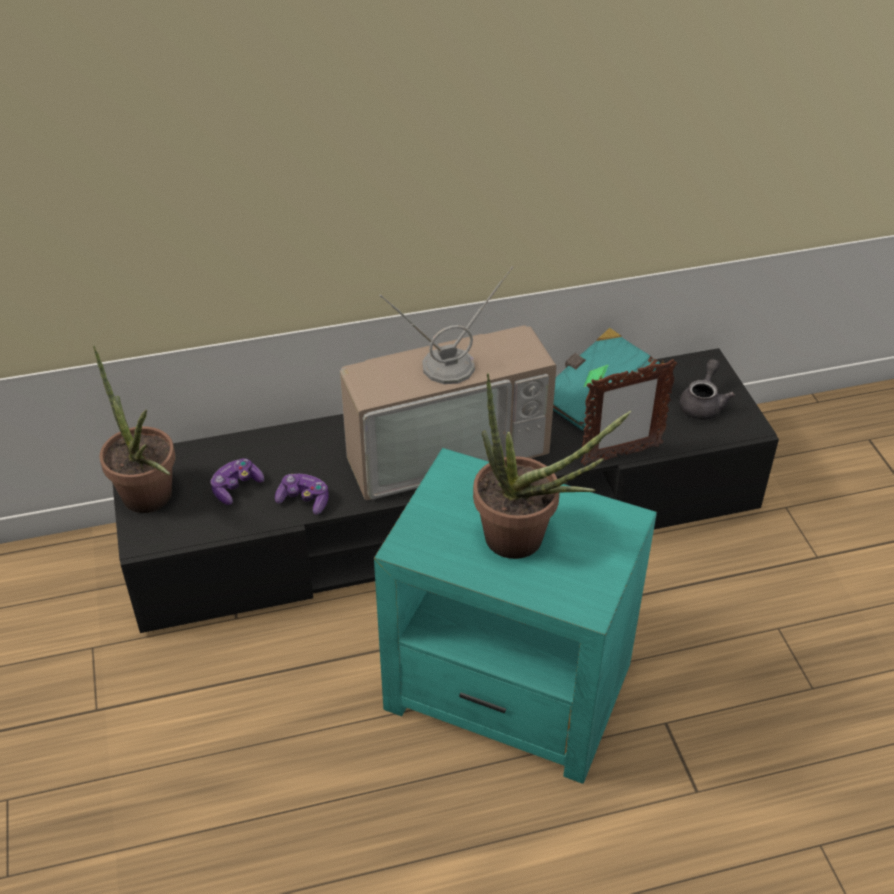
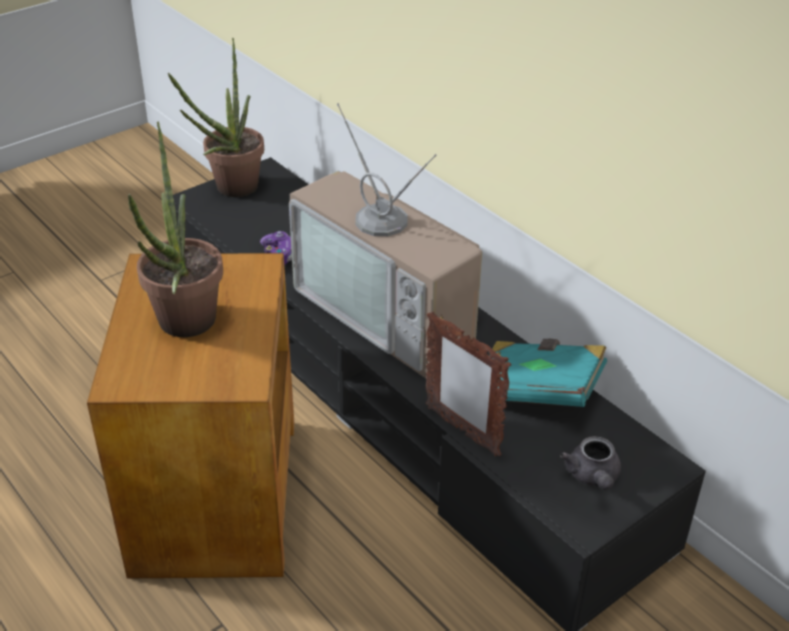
camera: 65 degrees right, 5 degrees down
(236, 487) = (270, 221): game controller -> none
(509, 688) = (215, 496): turquoise side table -> brown side table
(703, 404) = (593, 477): grey teapot -> grey teapot turned 90 degrees clockwise

